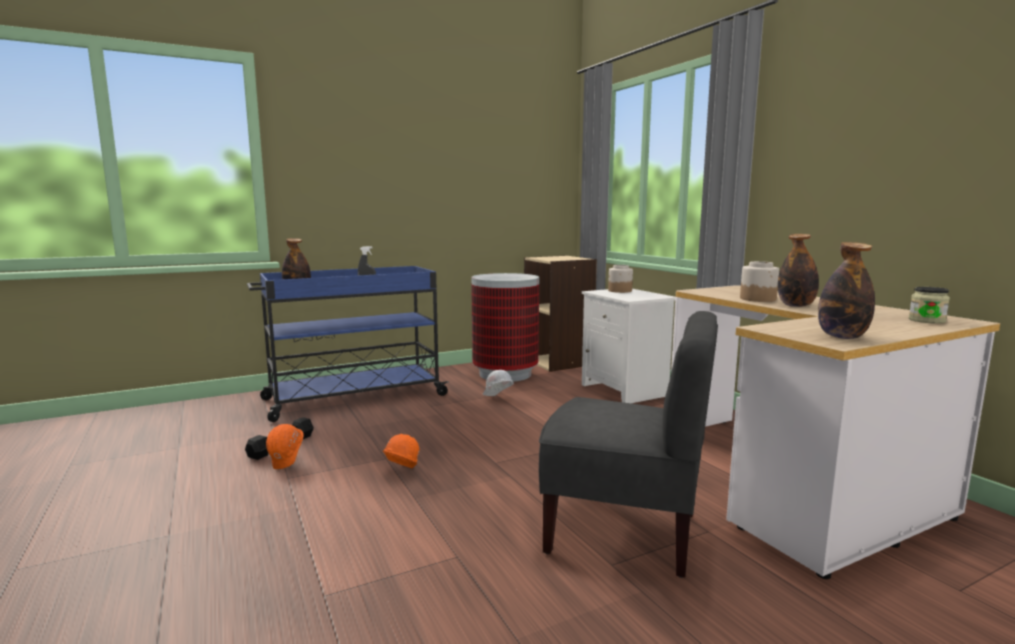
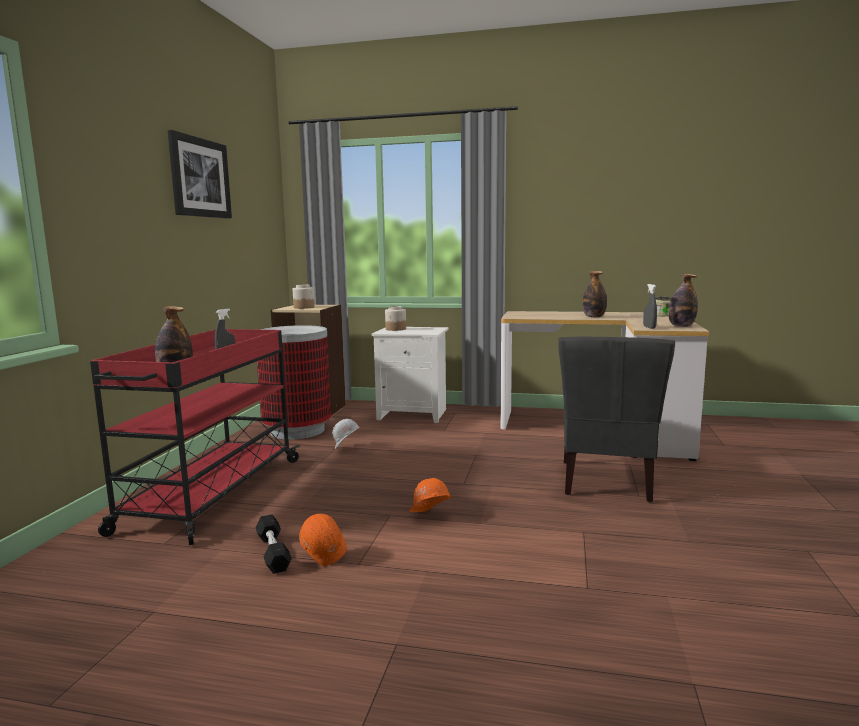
camera: 50 degrees left, 0 degrees up
(353, 397) = (211, 494): blue cart -> red cart
(444, 136) = (200, 178): none -> picture
(623, 532) = (607, 481): grey chair -> grey chair turned 135 degrees clockwise
(758, 299) = (562, 316): jar -> jar (304, 307)
(776, 328) = (649, 327): none -> grey spray bottle

